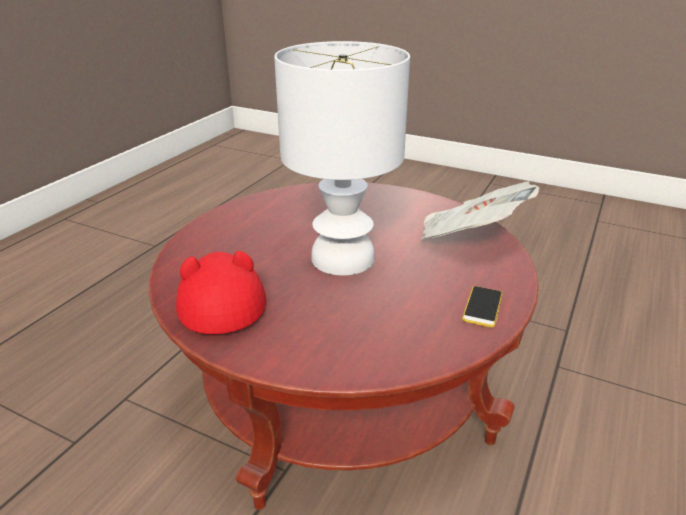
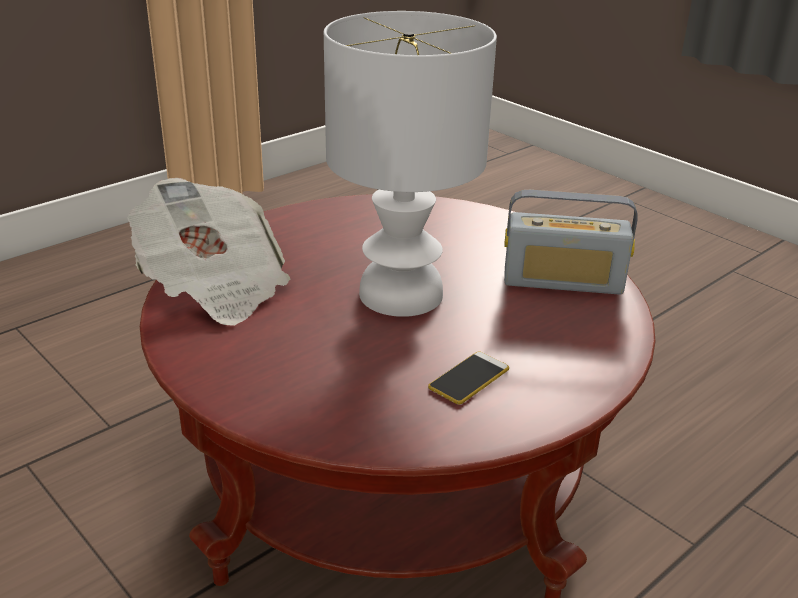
camera: 160 degrees left, 0 degrees up
(220, 297) = (563, 281): red hat -> radio
(482, 307) = (302, 221): phone -> phone (469, 378)

